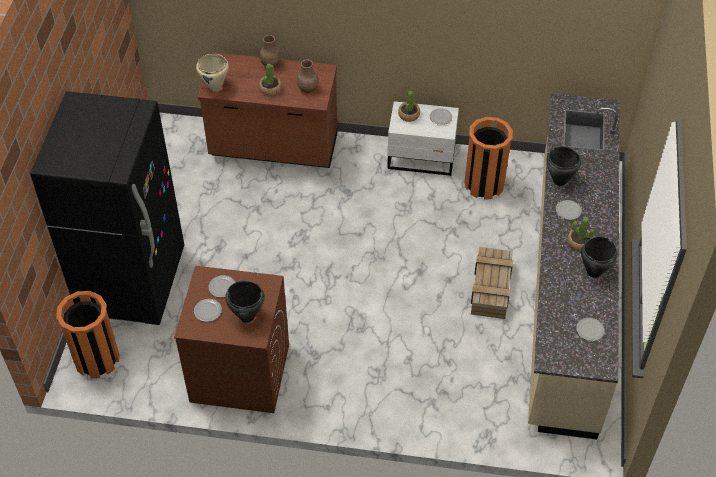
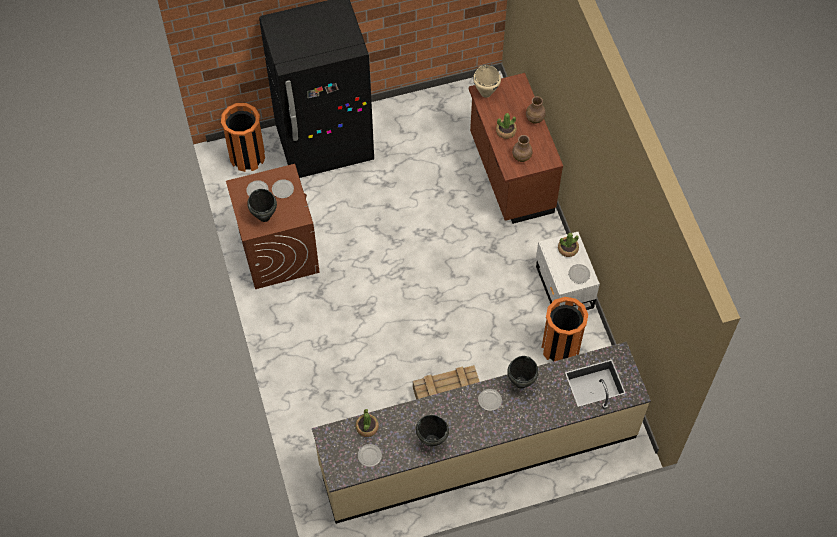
camera: 65 degrees right, 10 degrees up
(579, 243) = (458, 419): potted plant -> potted plant (367, 427)

